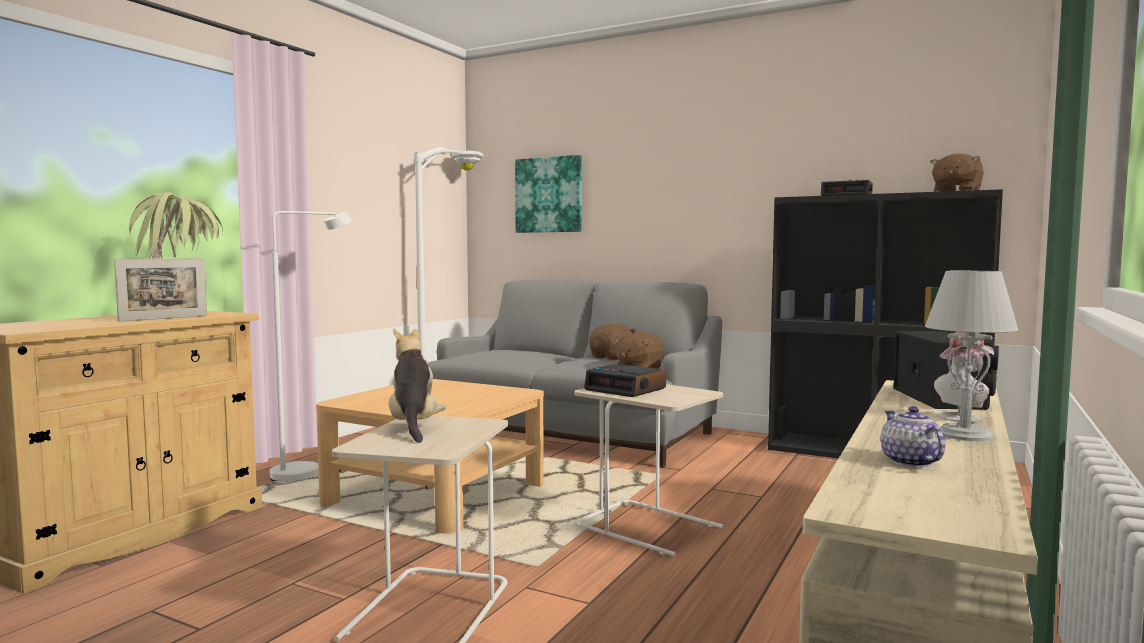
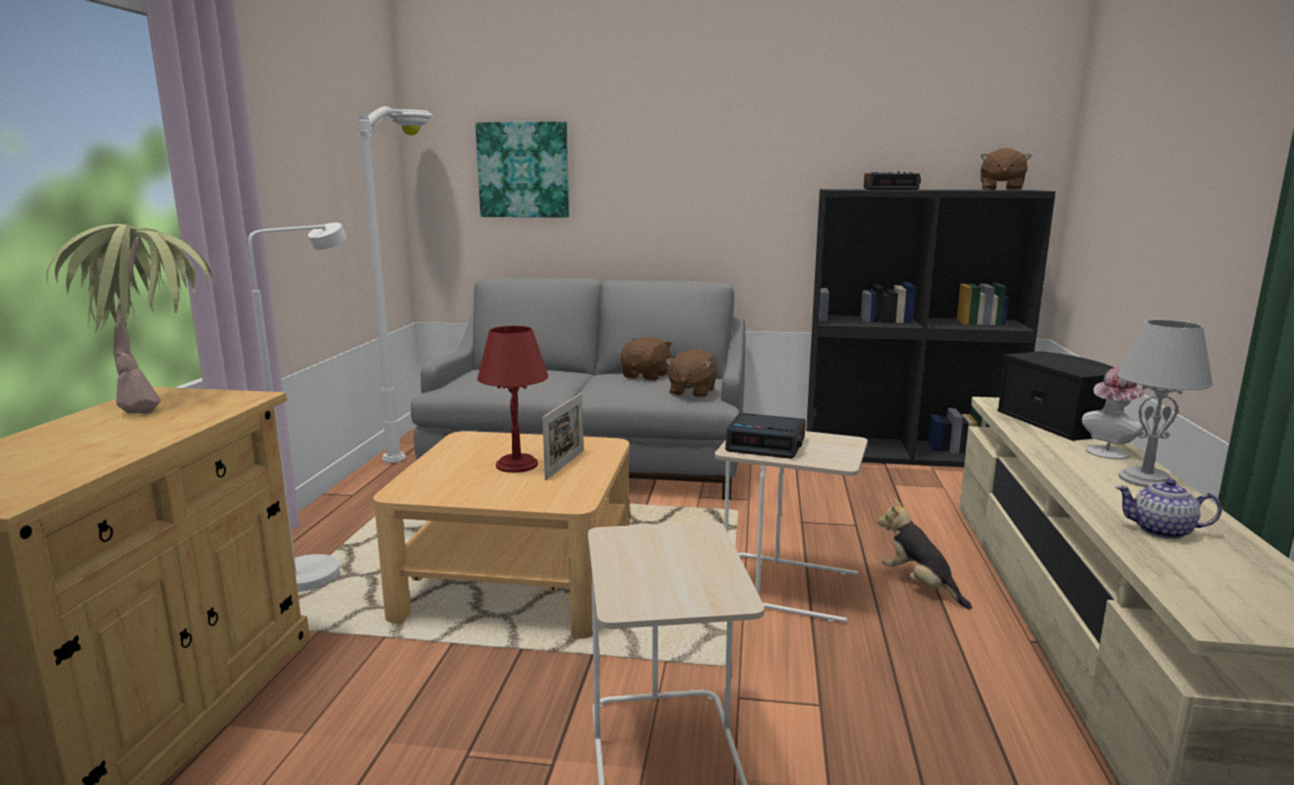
camera: 20 degrees left, 10 degrees up
(164, 318) = (173, 424): picture frame -> picture frame (565, 465)
(414, 426) = (632, 552): plush toy -> plush toy (919, 585)
(438, 396) = (517, 465): none -> red table lamp
(910, 462) = (1162, 531): teapot -> teapot turned 45 degrees counterclockwise

